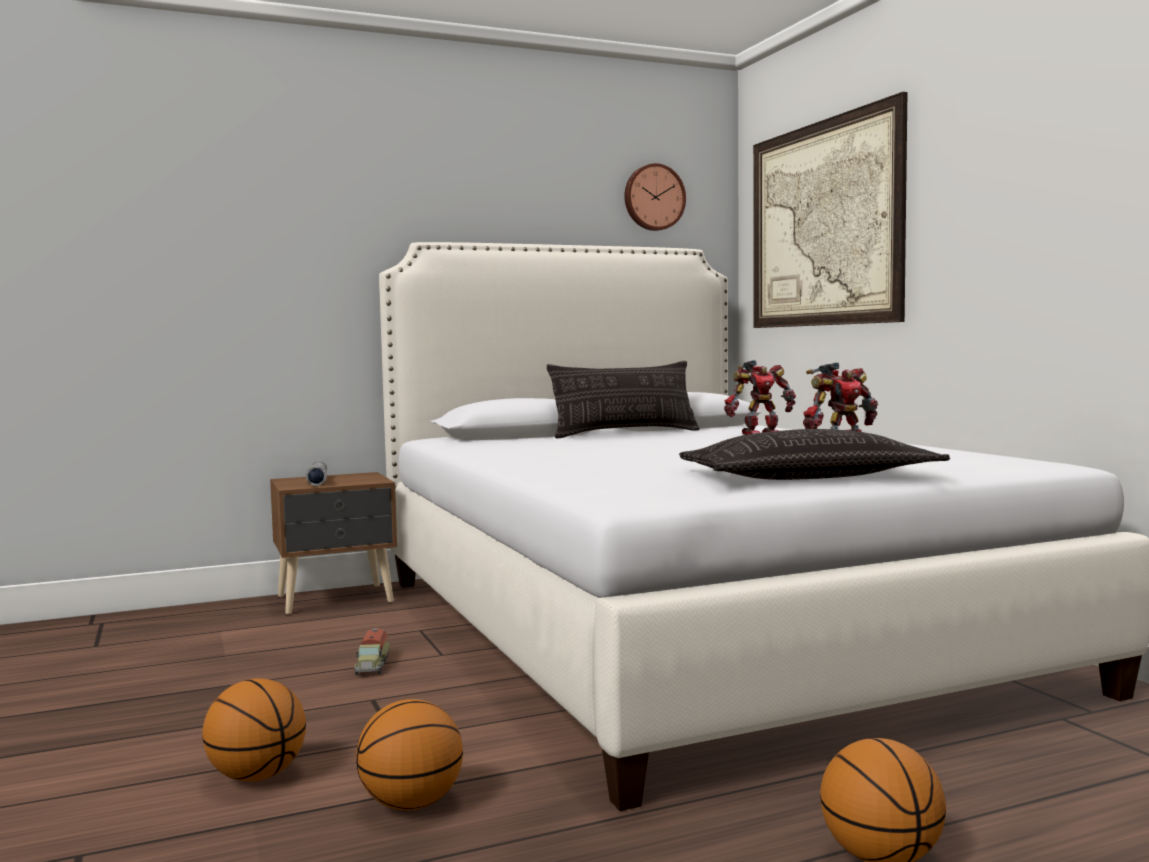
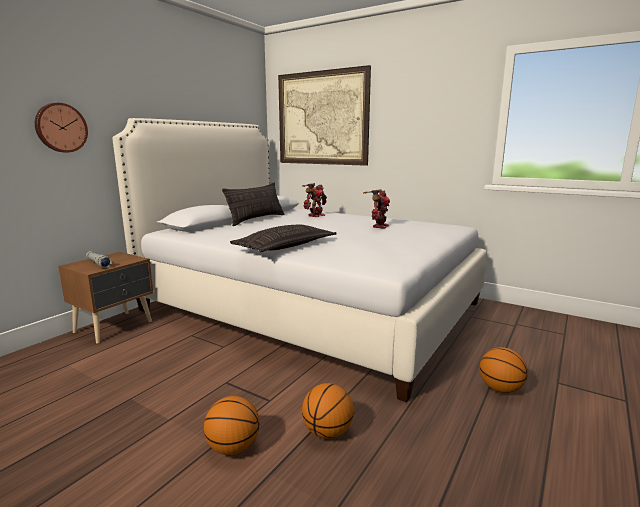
camera: 35 degrees left, 10 degrees up
(372, 665) = (197, 363): toy truck -> none
(653, 197) = (235, 97): wall clock -> wall clock (60, 128)
(809, 477) = (412, 244): pillow -> pillow (285, 246)

